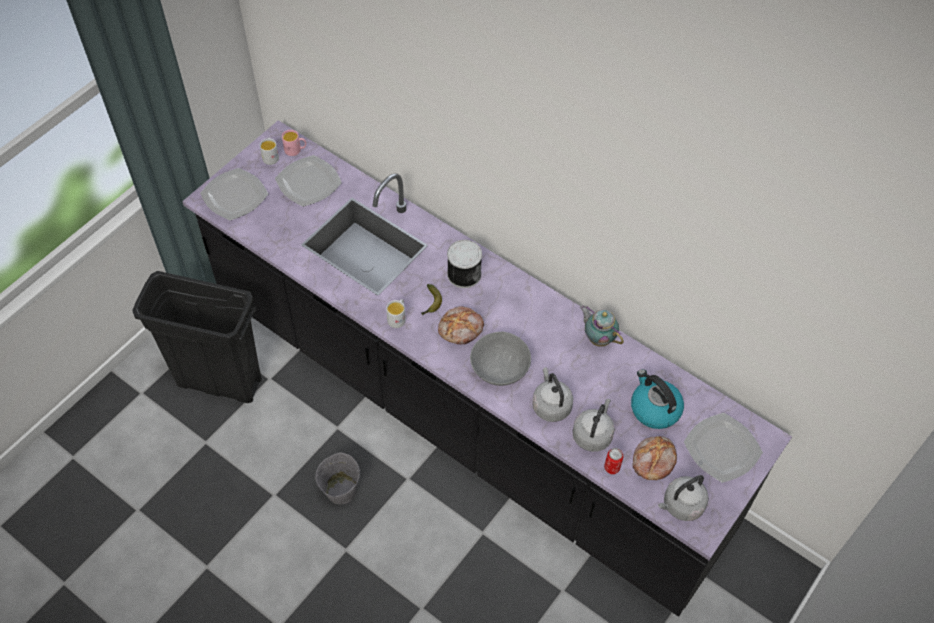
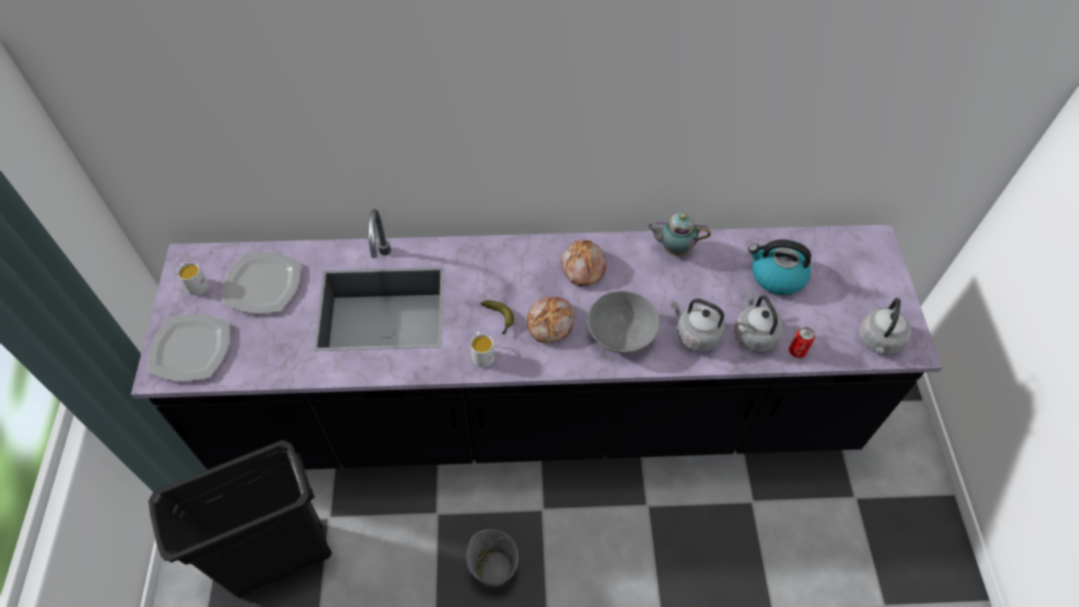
camera: 40 degrees left, 0 degrees up
(295, 150) = (218, 261): pink mug -> none
(463, 273) = (502, 271): can -> none
(652, 461) = (820, 321): bread -> bread (582, 267)
(722, 449) = (857, 272): plate -> none

